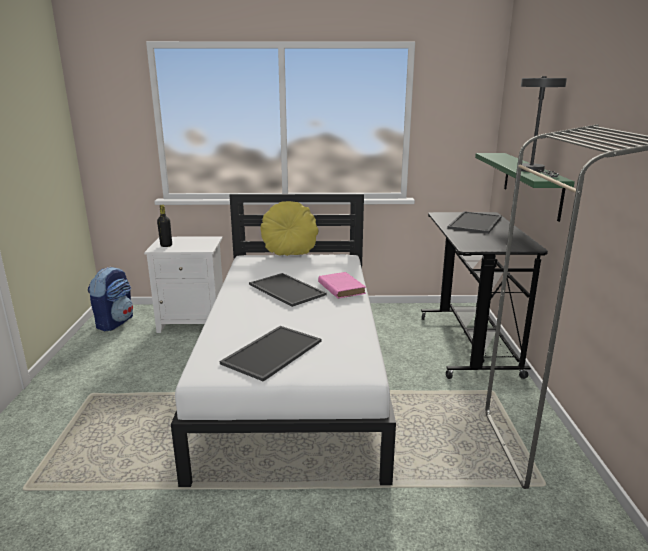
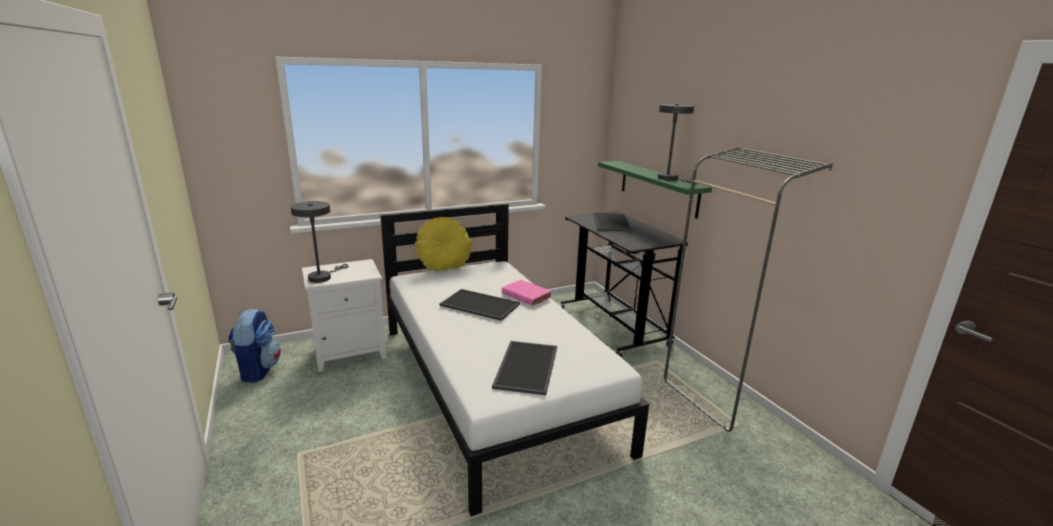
camera: 25 degrees left, 0 degrees up
(166, 245) = (322, 277): black bottle -> grey table lamp

